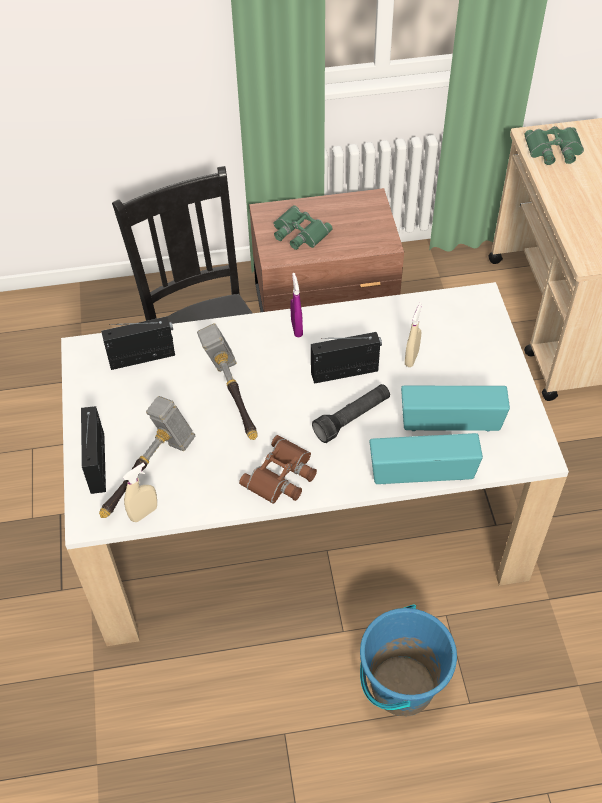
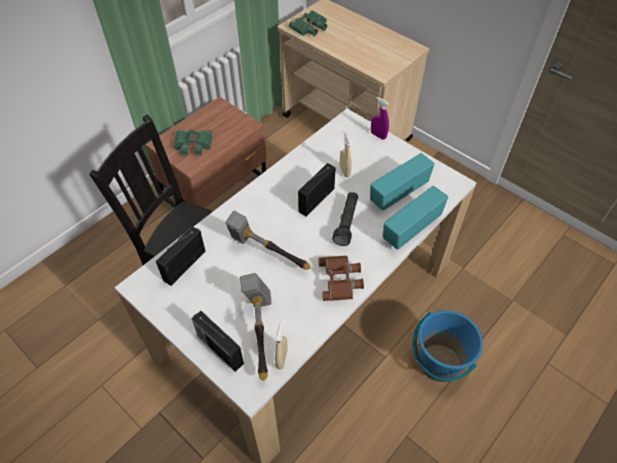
camera: 40 degrees left, 0 degrees up
(296, 328) = (265, 192): purple spray bottle -> purple spray bottle (378, 135)

